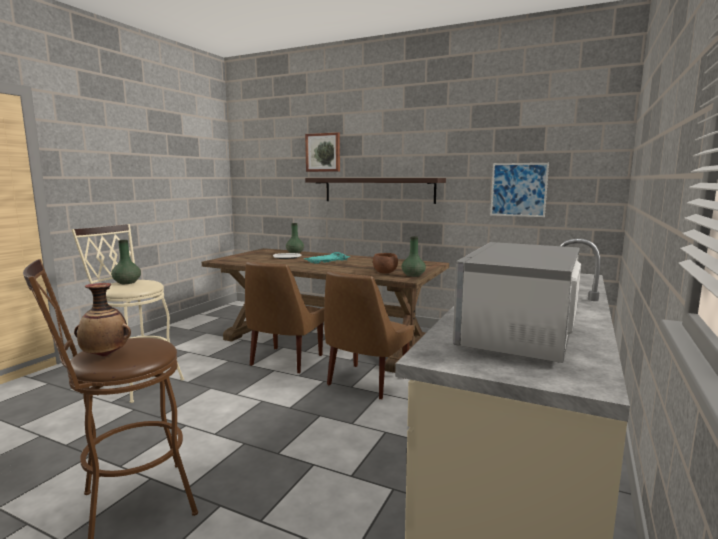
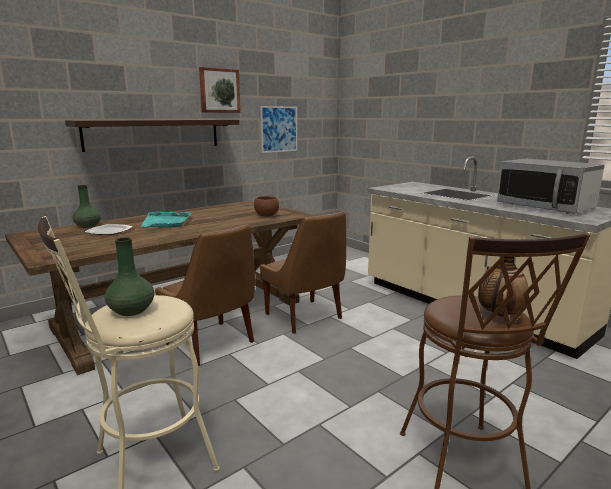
camera: 65 degrees left, 5 degrees up
(323, 152) = (67, 84): picture -> picture (219, 90)
(413, 275) = (289, 212): green vase -> none

